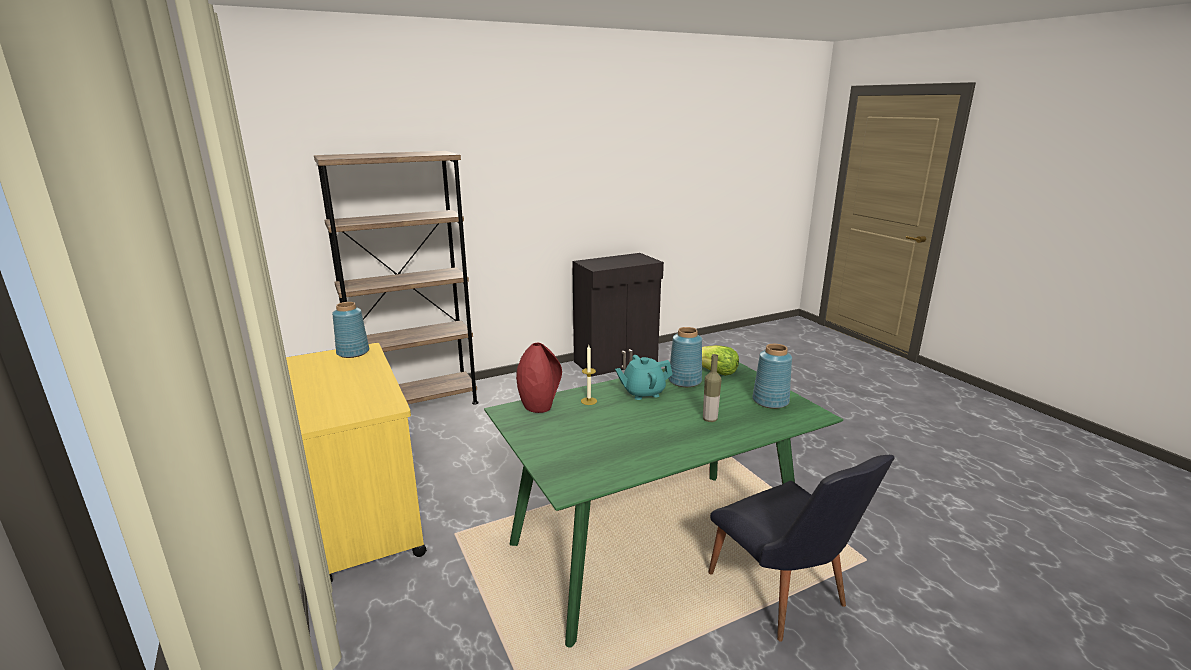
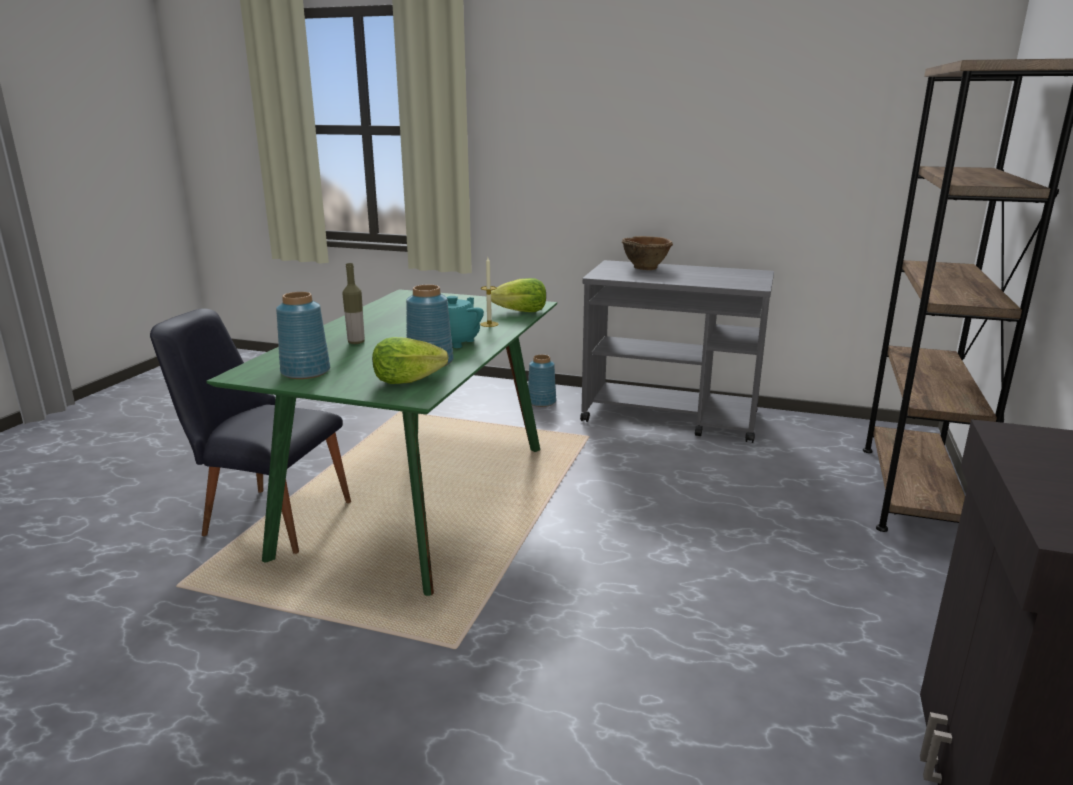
camera: 135 degrees right, 0 degrees up
(322, 402) = (645, 267): none -> brown bowl
(353, 352) = (750, 282): blue vase -> blue vase (542, 402)
(362, 516) = (672, 417): yellow cart -> grey cart
(539, 405) = (521, 312): red vase -> lettuce

